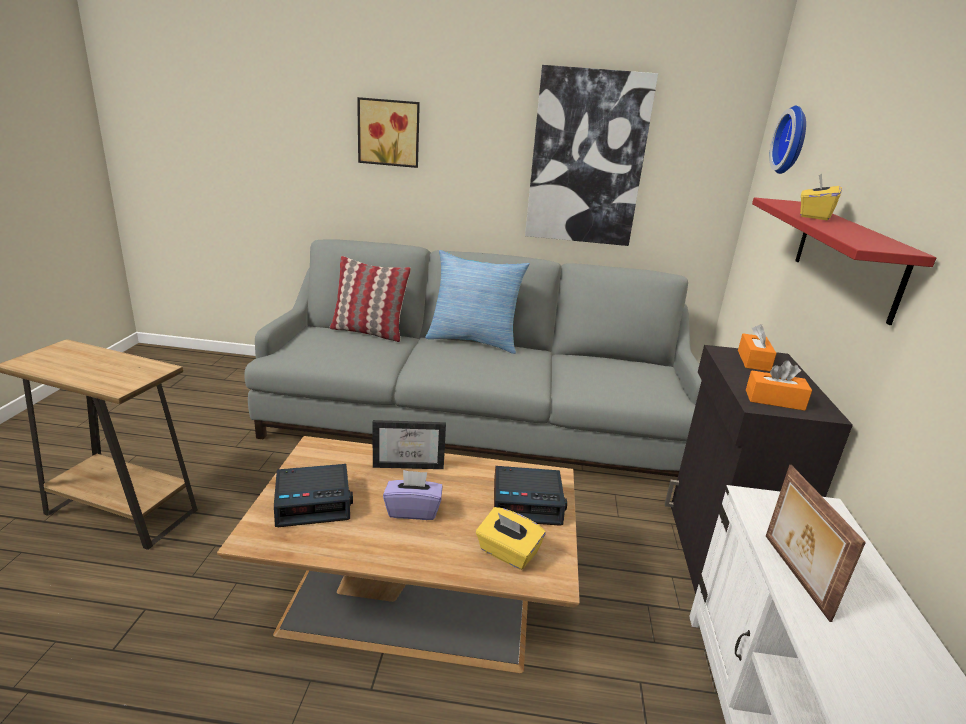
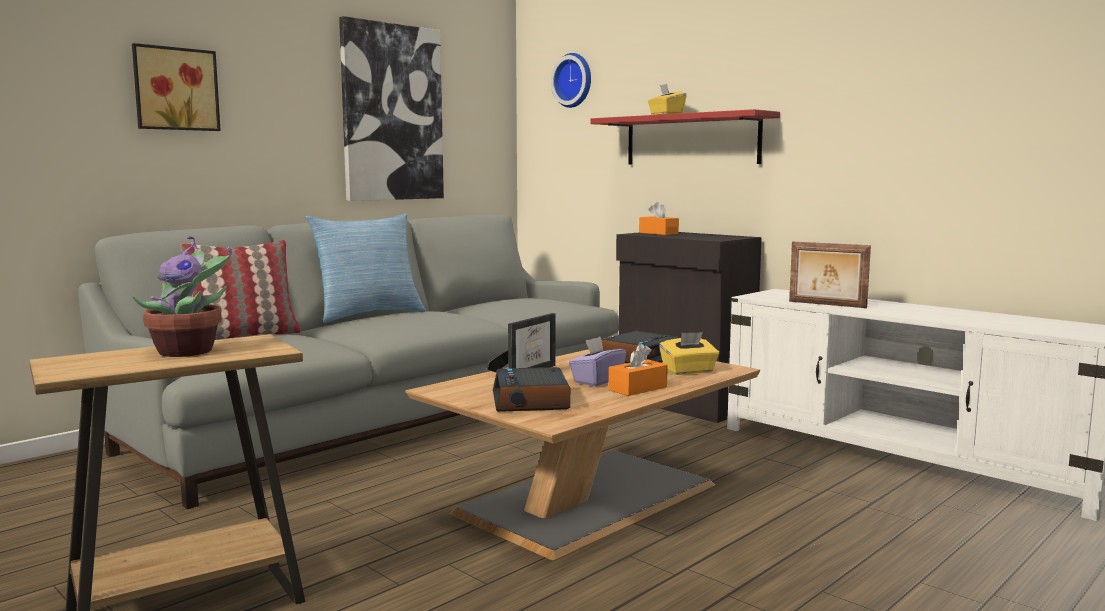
camera: 50 degrees left, 15 degrees down
(102, 367) = (189, 352): none -> potted plant
(314, 502) = (531, 401): alarm clock -> alarm clock turned 150 degrees clockwise
(774, 400) = (714, 237): orange tissue box -> orange tissue box (637, 388)

